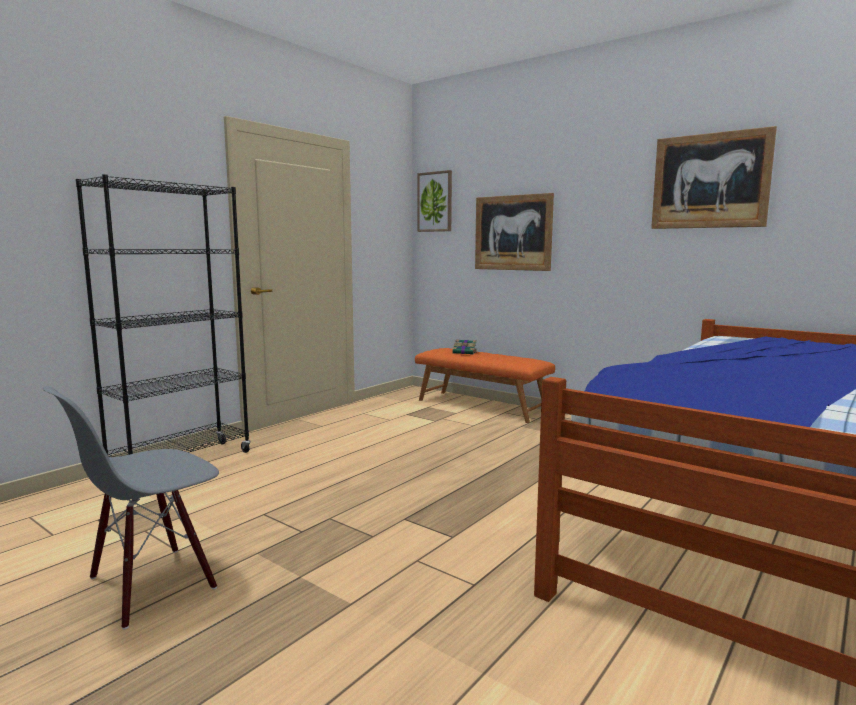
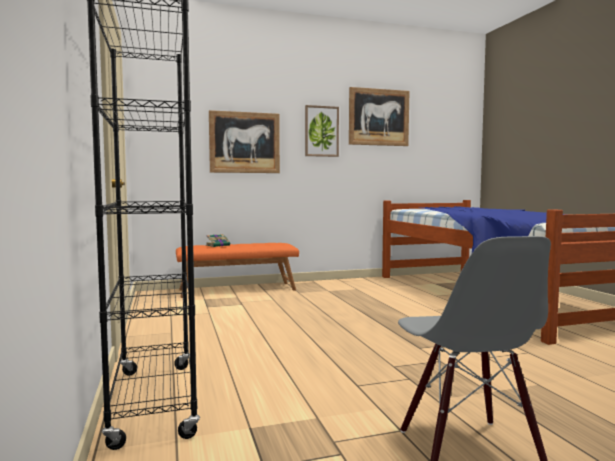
camera: 55 degrees left, 5 degrees down
(435, 202) = (159, 110): picture -> picture (321, 131)

